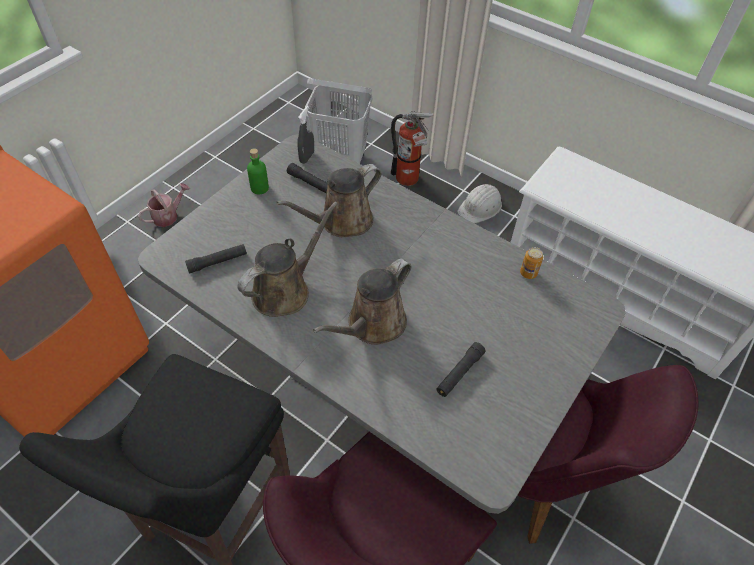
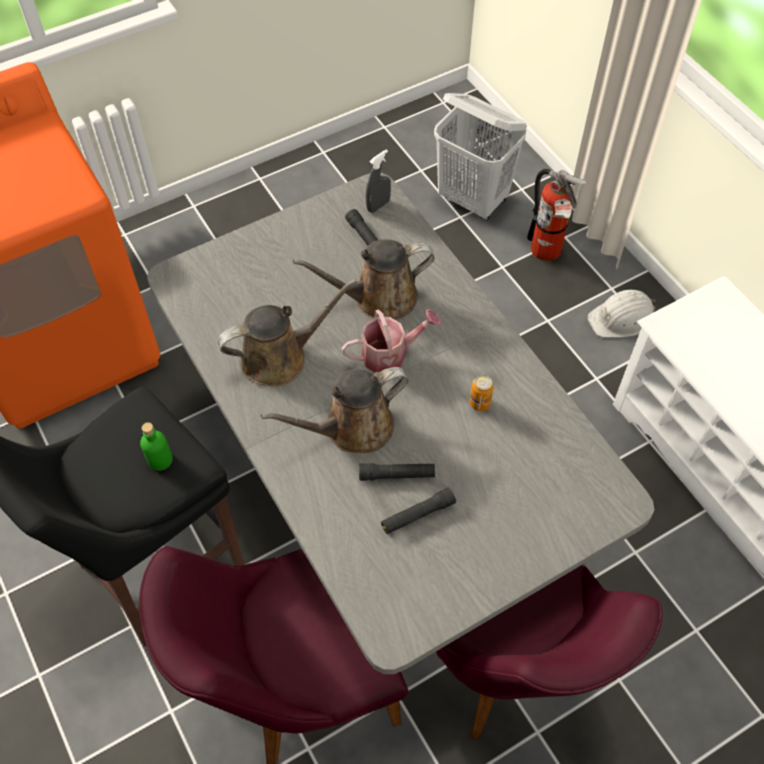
camera: 25 degrees right, 5 degrees up
(168, 216) = (240, 212): watering can -> watering can (390, 354)
(217, 262) = (225, 302): black flashlight -> black flashlight (397, 475)
(259, 188) = (308, 228): green bottle -> green bottle (160, 460)
(528, 273) = (560, 430): can -> can (480, 403)

